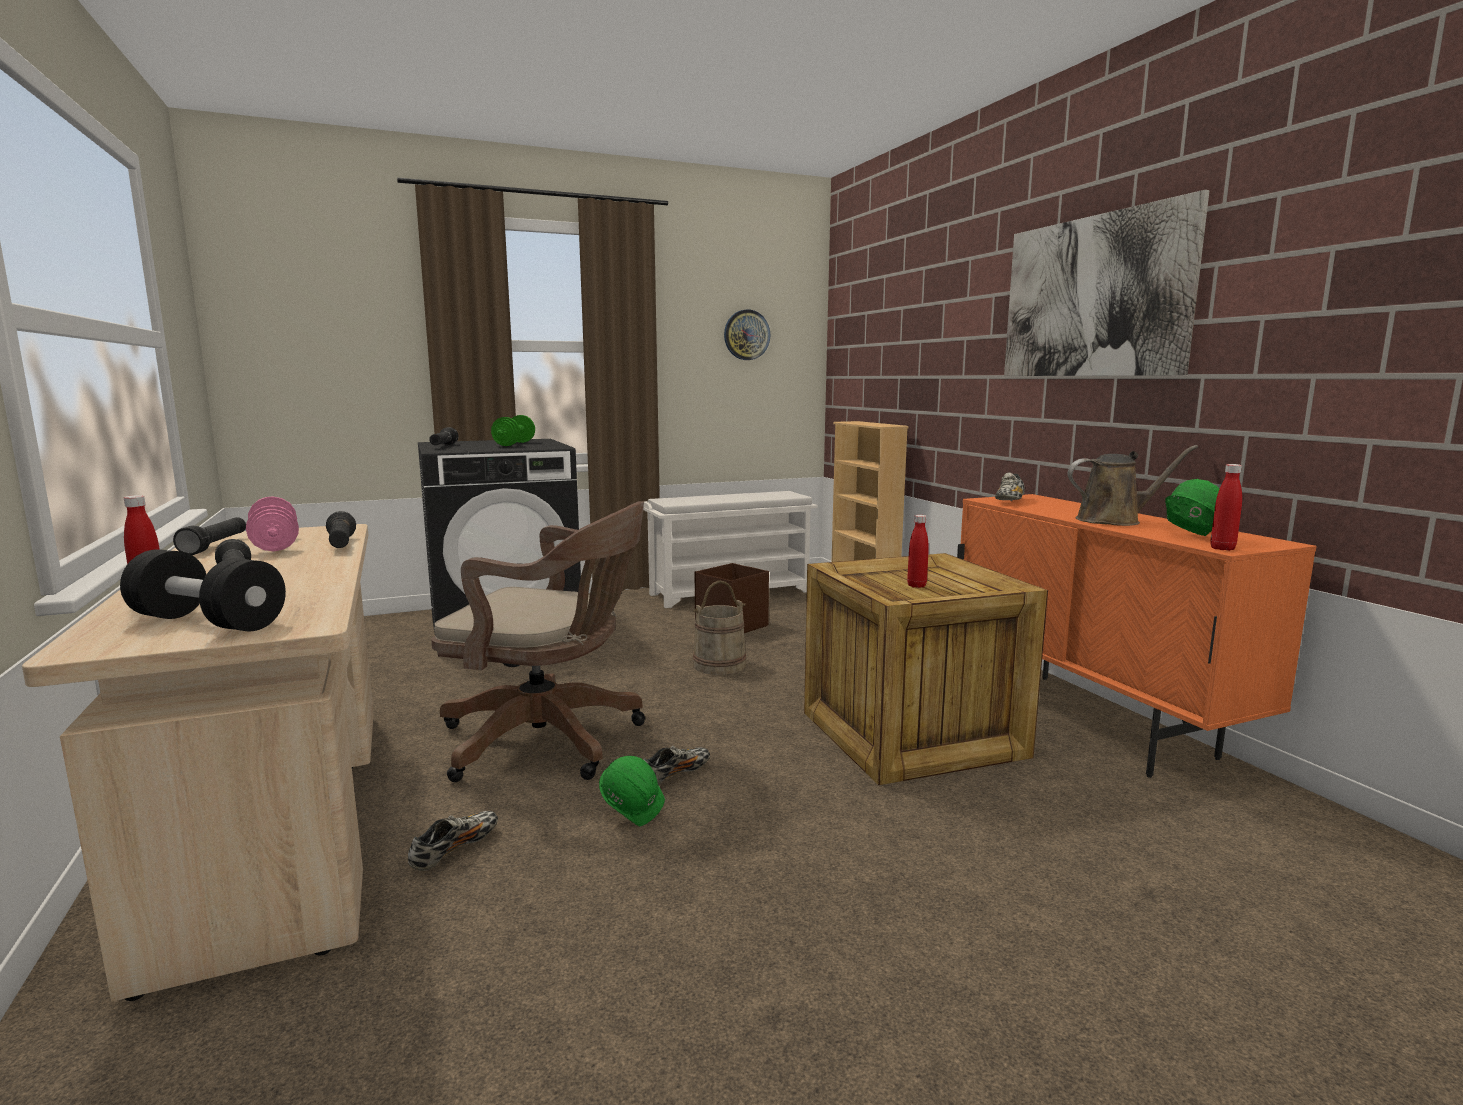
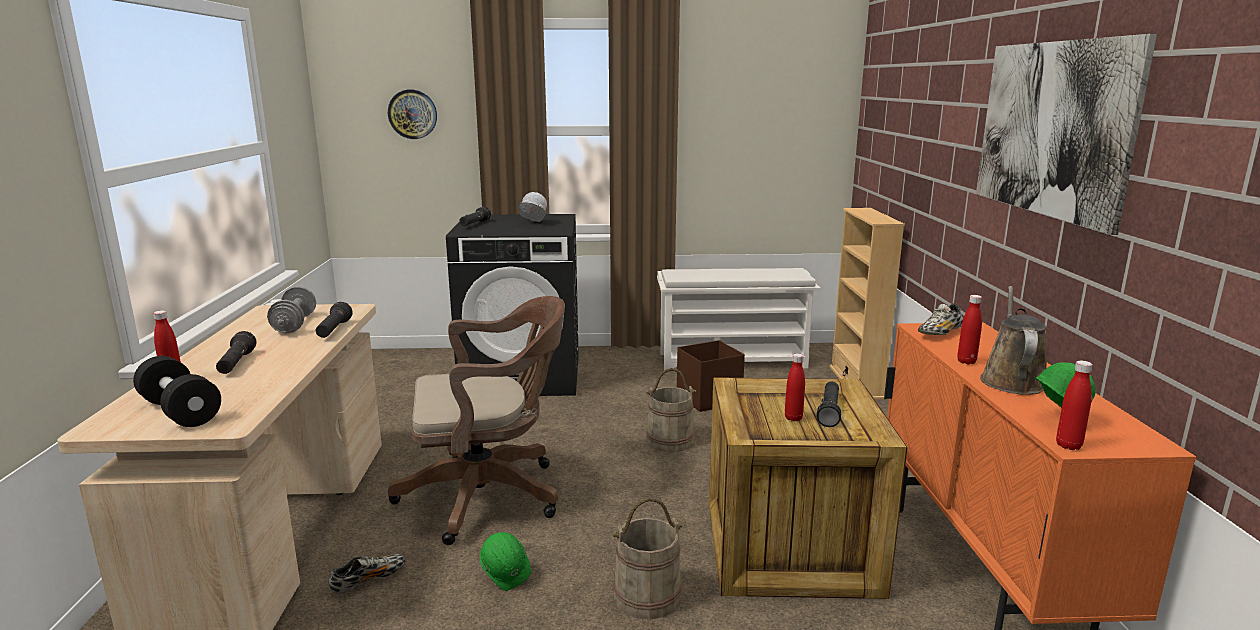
camera: 20 degrees right, 5 degrees up
(216, 546) = (259, 322): black flashlight -> black flashlight (829, 411)
(275, 544) = (294, 324): pink dumbbell -> grey dumbbell
(514, 444) = (532, 224): green dumbbell -> white hard hat
(551, 741) = (490, 495): brown office chair -> brown office chair turned 45 degrees counterclockwise
(674, 775) = (560, 548): shoe -> none
(746, 335) = (771, 116): wall clock -> wall clock (412, 114)
(804, 799) = (647, 595): none -> beige bucket
(1060, 514) = (966, 361): none -> red bottle
(1114, 520) = (1011, 380): brown watering can -> brown watering can turned 90 degrees counterclockwise

